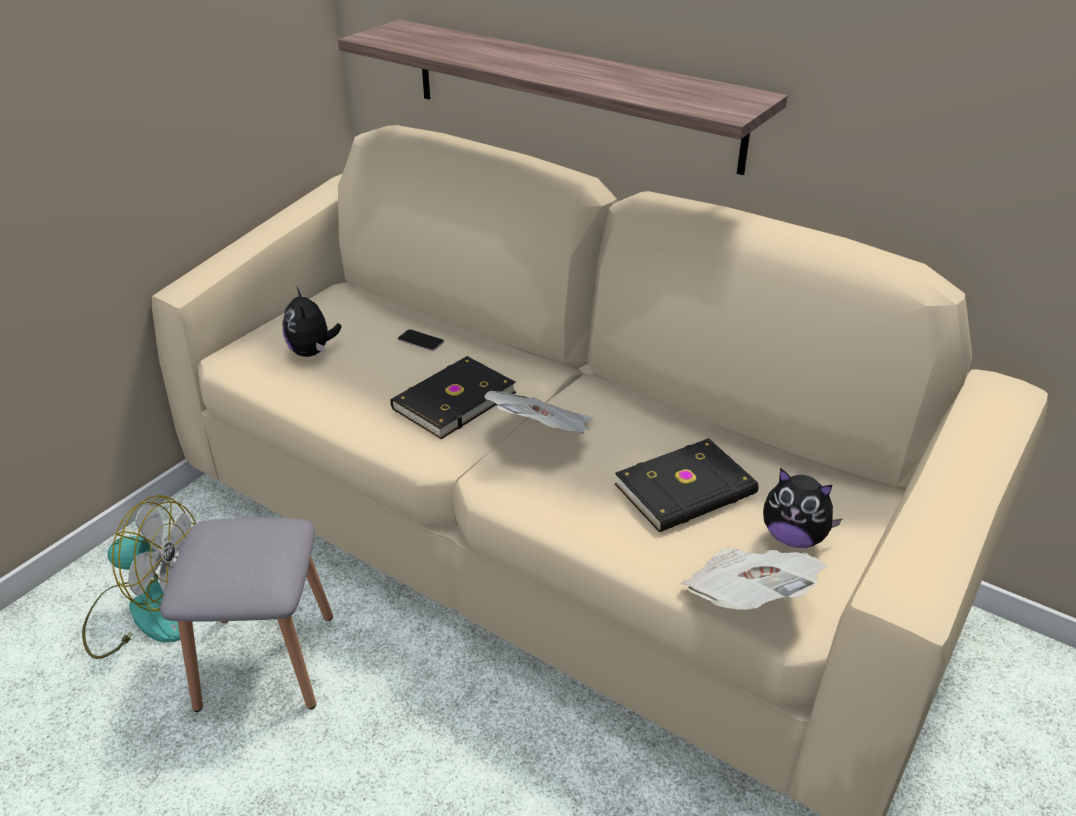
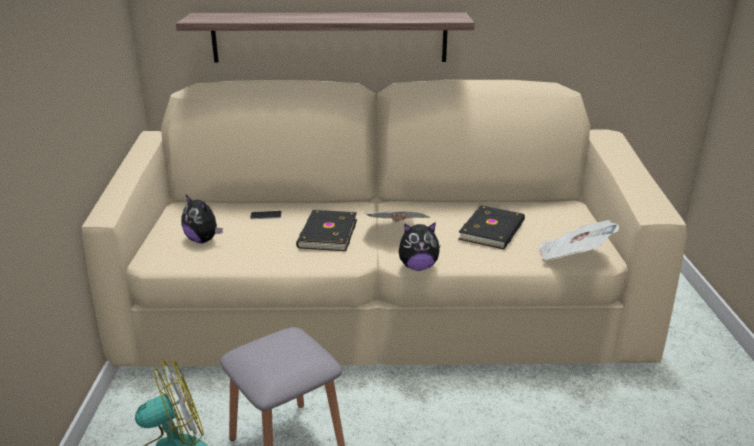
camera: 35 degrees left, 10 degrees down
(793, 537) = (559, 230): plush toy -> plush toy (418, 267)

